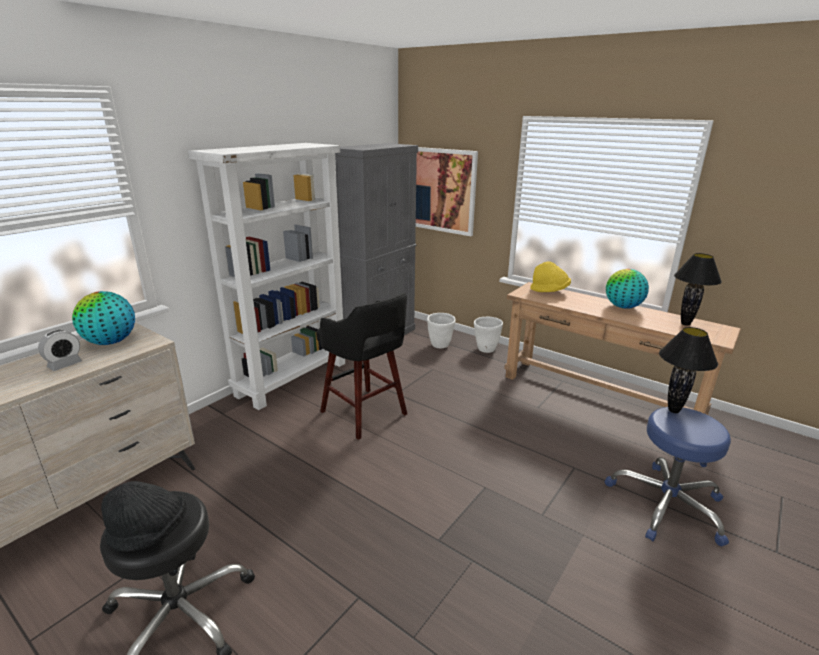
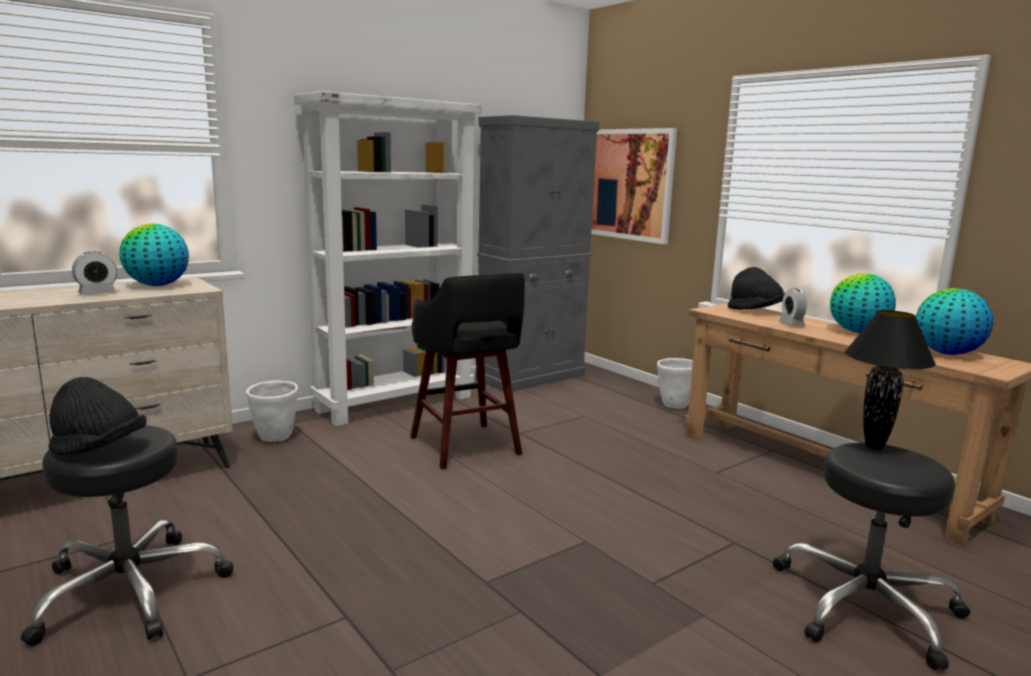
camera: 15 degrees right, 10 degrees down
(440, 345) = (610, 394): white planter -> white planter (275, 438)
(549, 291) = (756, 311): yellow hat -> black hat
(580, 304) = (791, 324): none -> alarm clock
(667, 505) = (866, 607): blue stool -> black stool
(685, 324) = (946, 353): black table lamp -> globe

